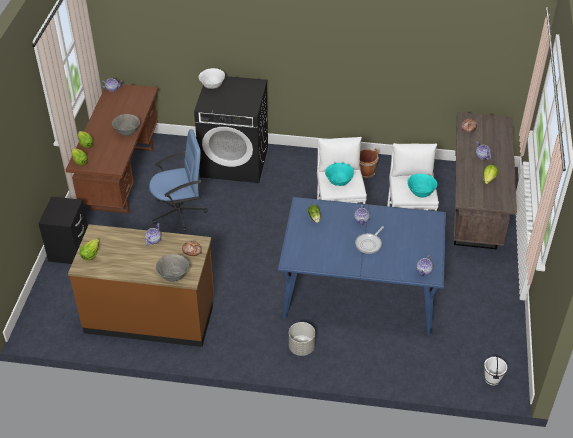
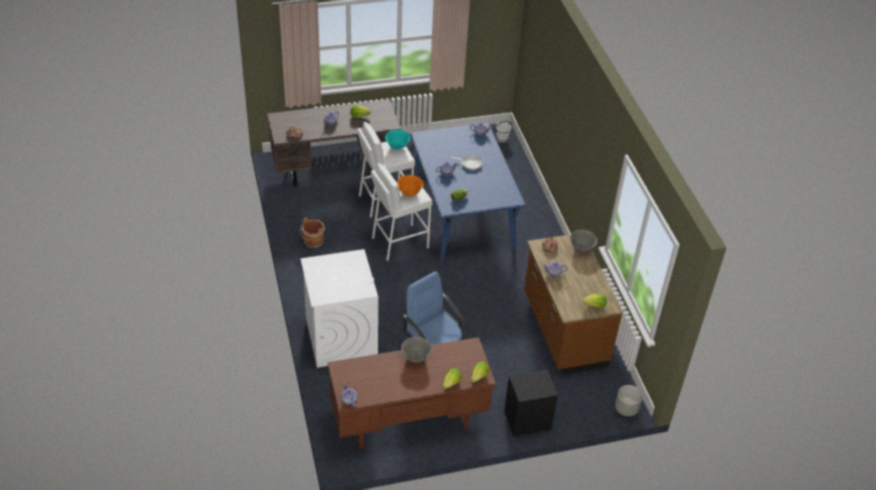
camera: 115 degrees left, 0 degrees up
(212, 86) = (331, 295): white bowl -> none
(235, 161) = (340, 338): black washing machine -> white washing machine
(301, 347) = (536, 233): grey planter -> grey planter (626, 409)
(339, 182) = (409, 192): turquoise bowl -> orange bowl

